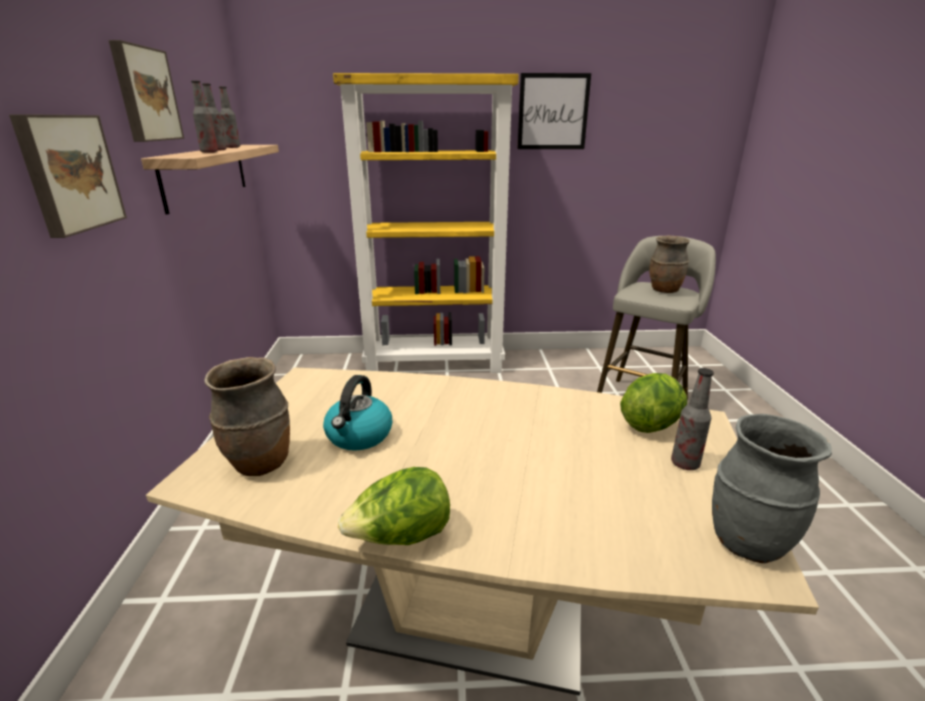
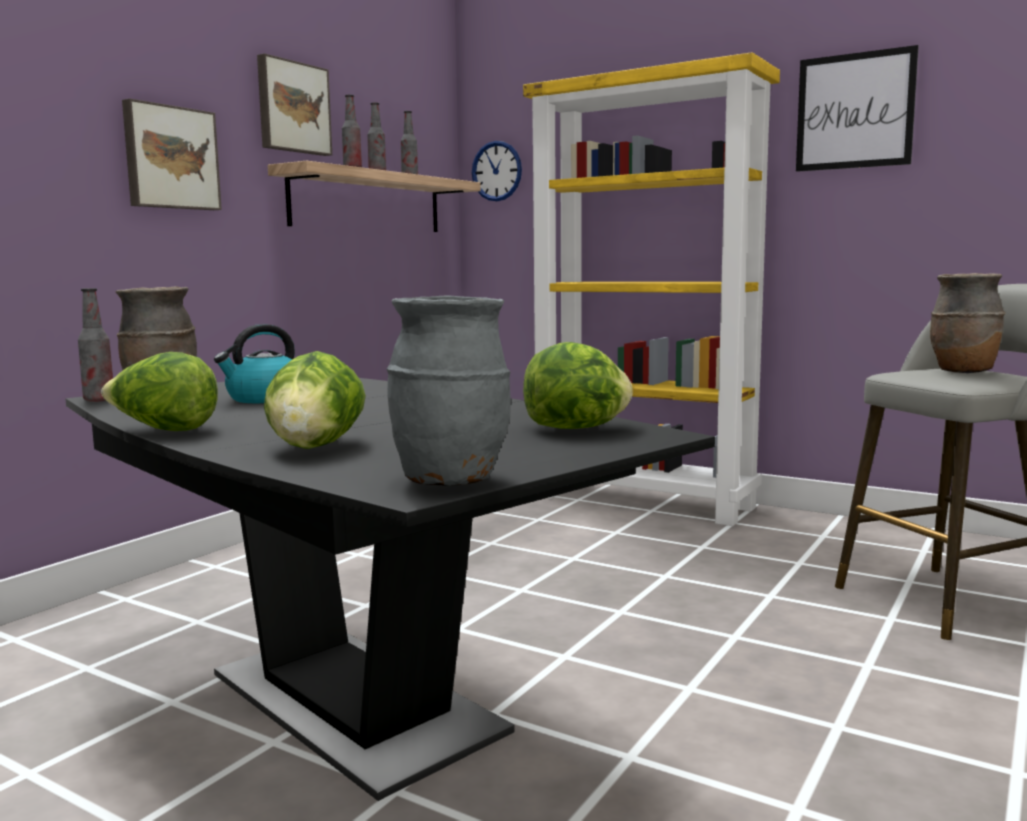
camera: 35 degrees right, 15 degrees down
(284, 133) = (496, 171): none -> wall clock
(469, 619) = (354, 703): beige dining table -> black dining table
(572, 520) = (316, 447): none -> lettuce
(685, 464) = (535, 447): bottle -> bottle (99, 400)

